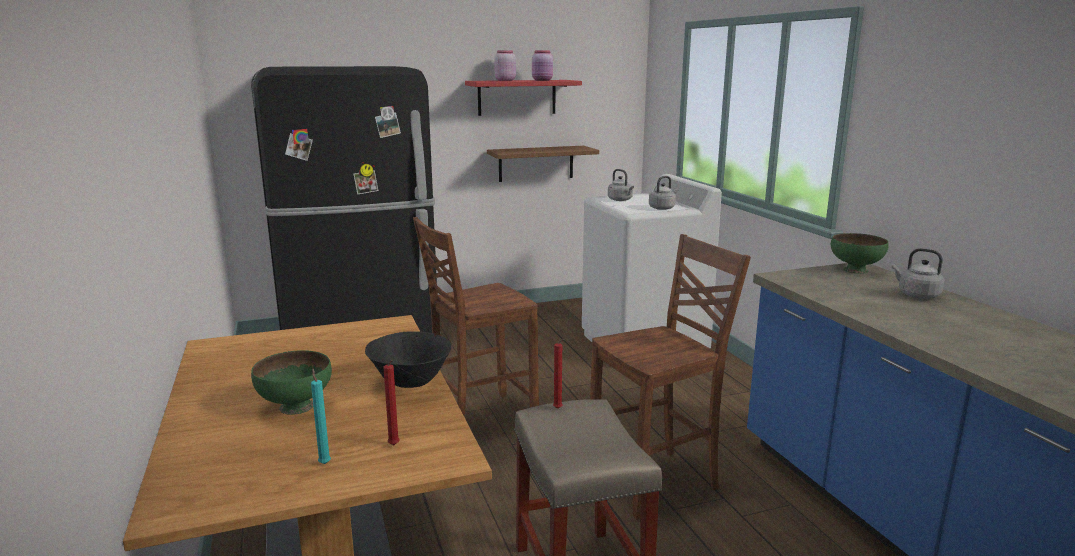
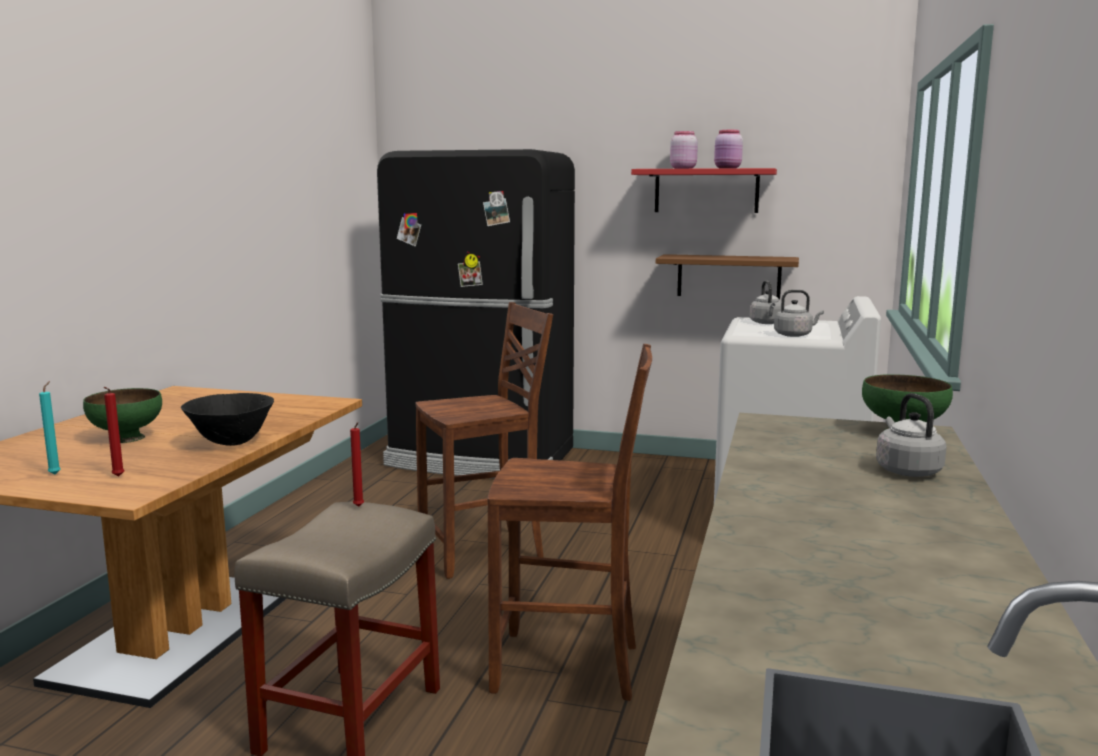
camera: 35 degrees right, 5 degrees down
(480, 419) = (484, 552): brown chair -> brown chair turned 150 degrees clockwise

